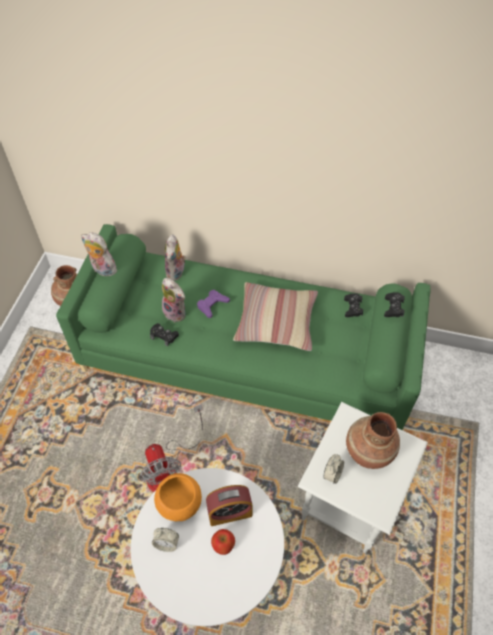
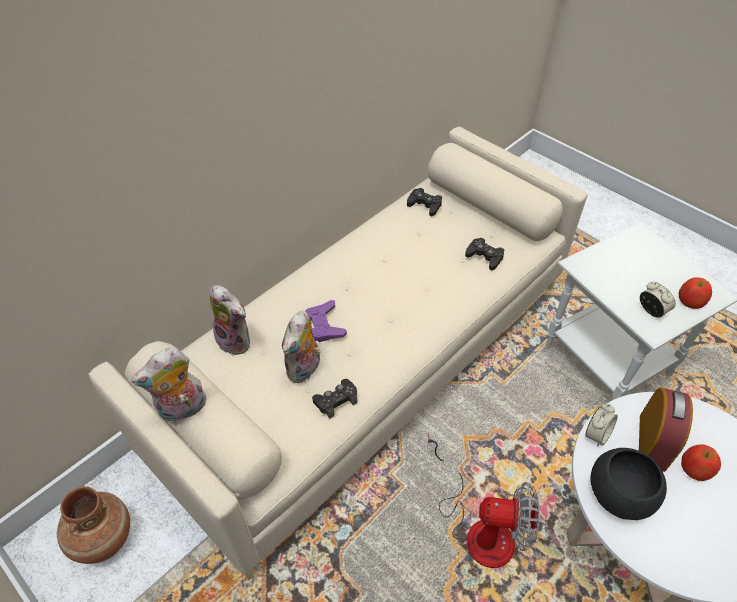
camera: 60 degrees left, 5 degrees down
(167, 543) = (676, 536): alarm clock -> alarm clock (596, 434)
(176, 312) = (305, 370): plush toy -> plush toy turned 135 degrees clockwise
(179, 503) = (620, 494): orange bowl -> black bowl
(247, 358) = (368, 363): green sofa -> beige sofa
(276, 322) = (396, 276): pillow -> none
(361, 498) = (691, 300): none -> apple
(368, 450) = (633, 268): brown vase -> none
(393, 308) = (473, 160): black game controller -> black game controller (484, 257)

